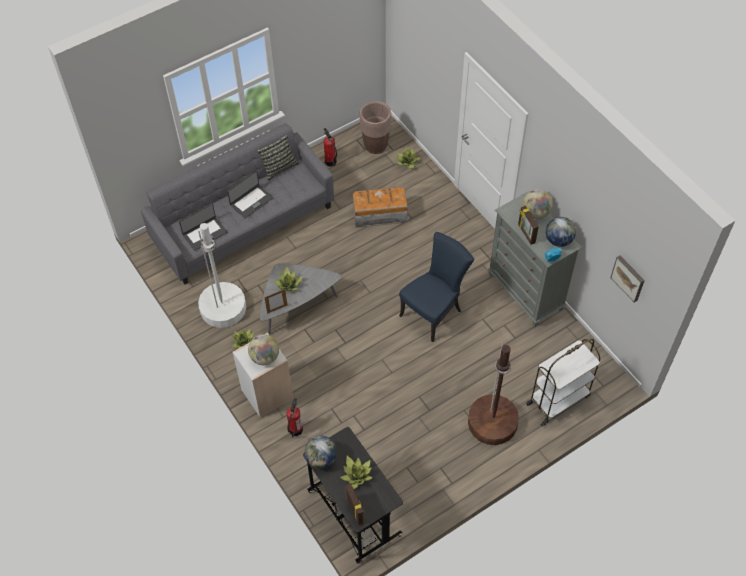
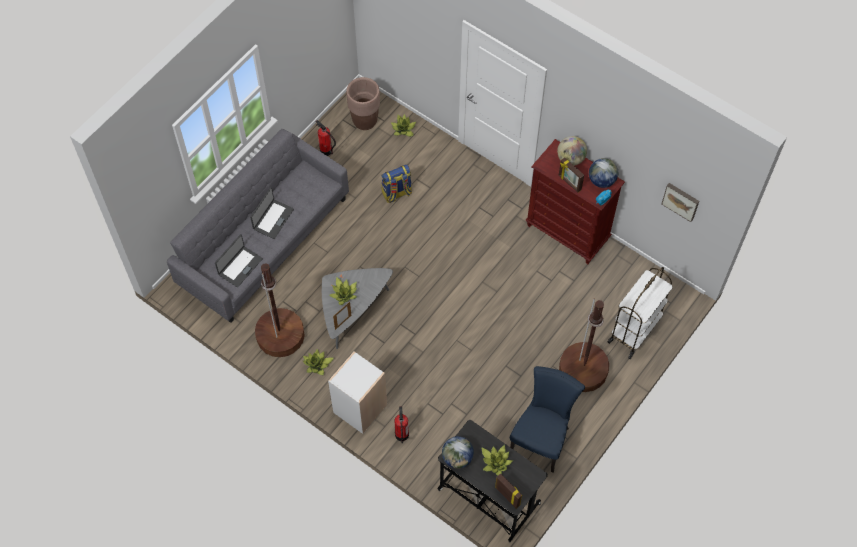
camera: 20 degrees left, 5 degrees up
(223, 308) = (280, 335): white floor lamp -> brown floor lamp
(264, 357) = (362, 376): globe -> none
(278, 167) = (285, 174): pillow -> none
(379, 215) = (396, 193): storage box -> backpack
(434, 312) = (488, 277): blue chair -> blue chair (541, 438)
(525, 293) = (568, 233): grey dresser -> red dresser

